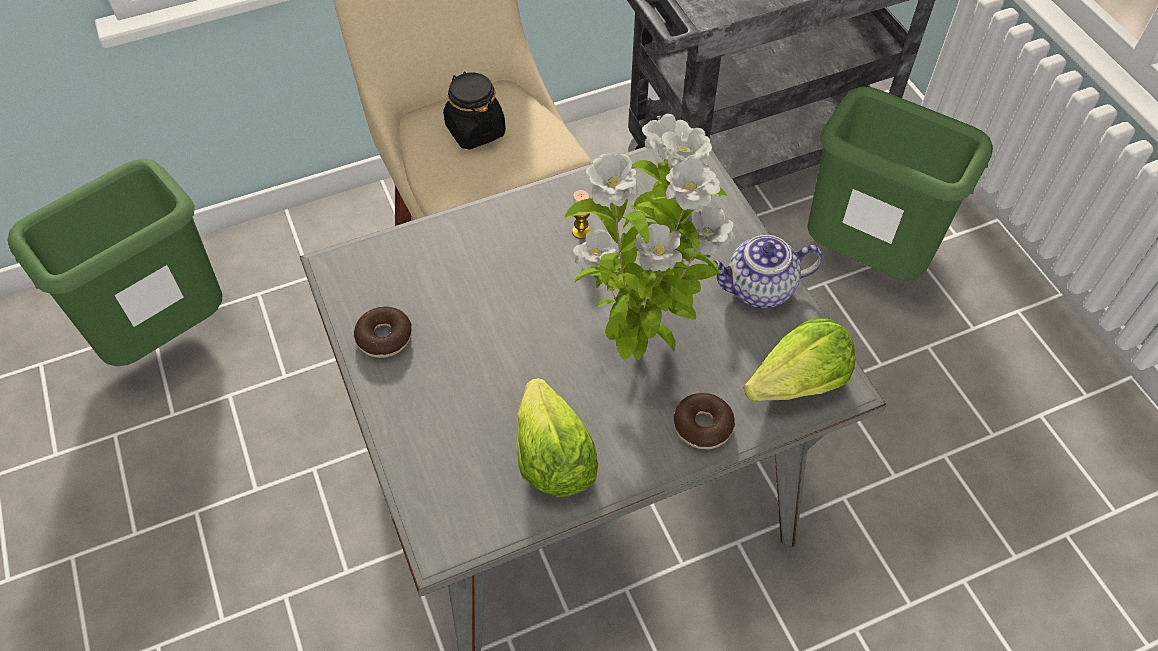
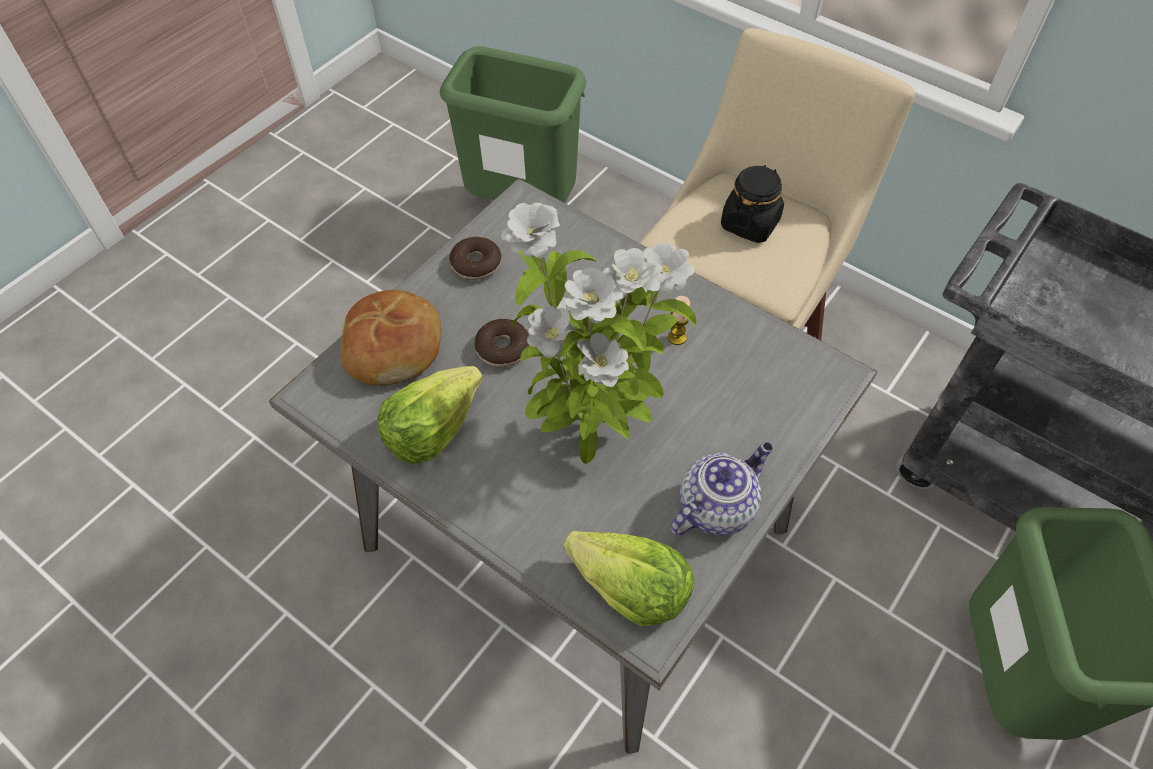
camera: 60 degrees right, 0 degrees up
(435, 449) = (394, 347): none -> bread
(702, 426) = (529, 527): donut -> donut (502, 348)
(758, 289) = (716, 506): teapot -> teapot turned 90 degrees clockwise

